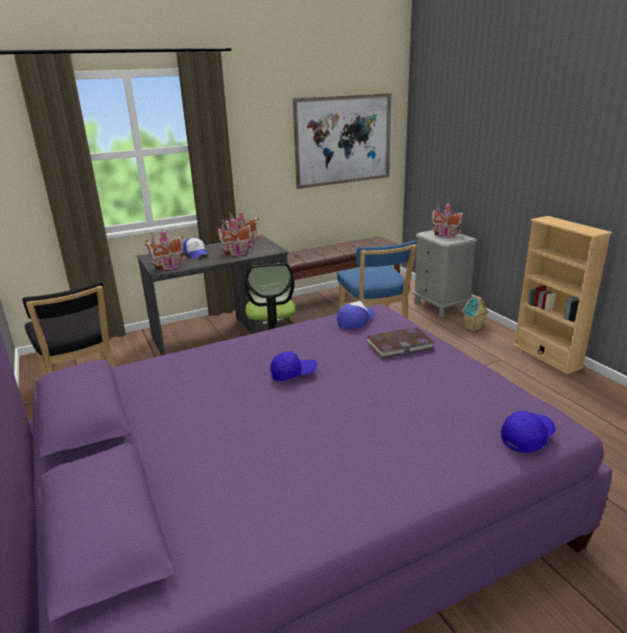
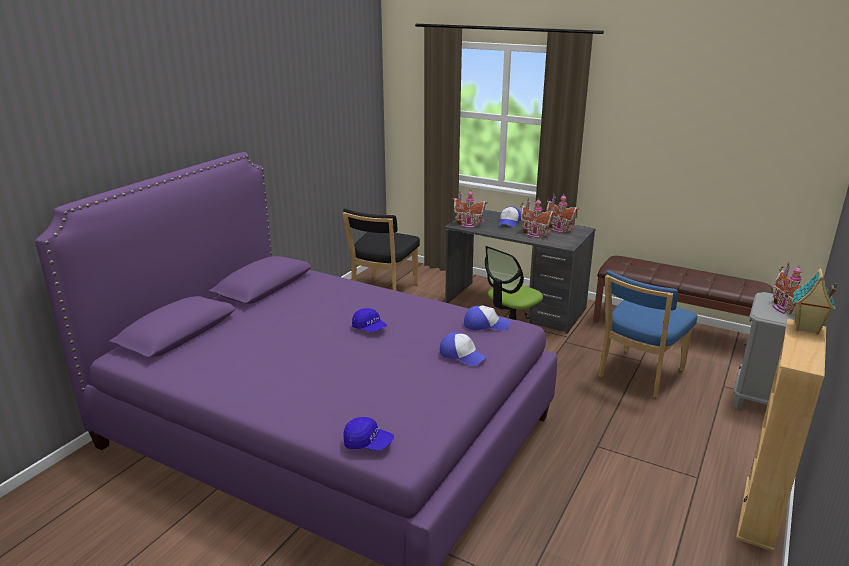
camera: 55 degrees right, 0 degrees up
(343, 140) = (740, 149): picture -> none
(400, 345) = (462, 355): book -> cap
(473, 328) = (744, 438): toy house -> toy house (806, 328)

